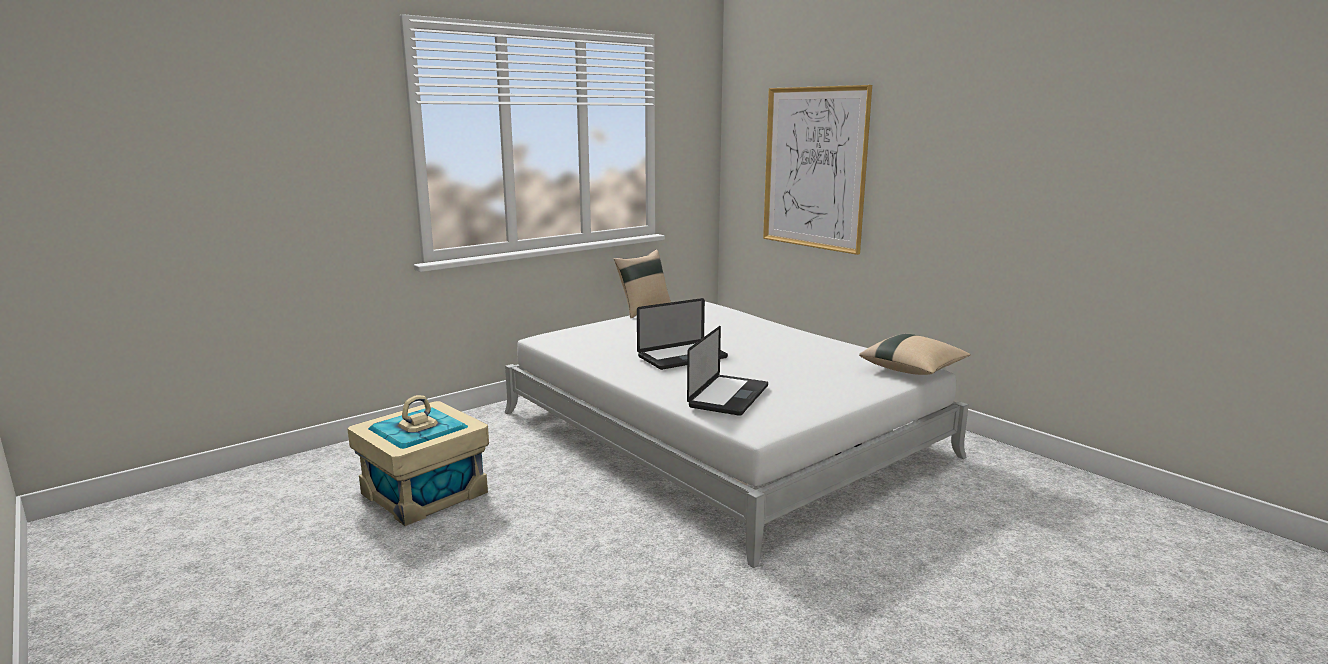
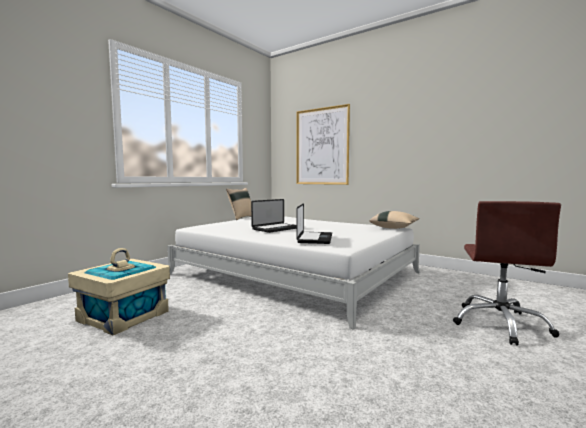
camera: 15 degrees left, 10 degrees down
(1023, 596) = (500, 324): none -> brown office chair

